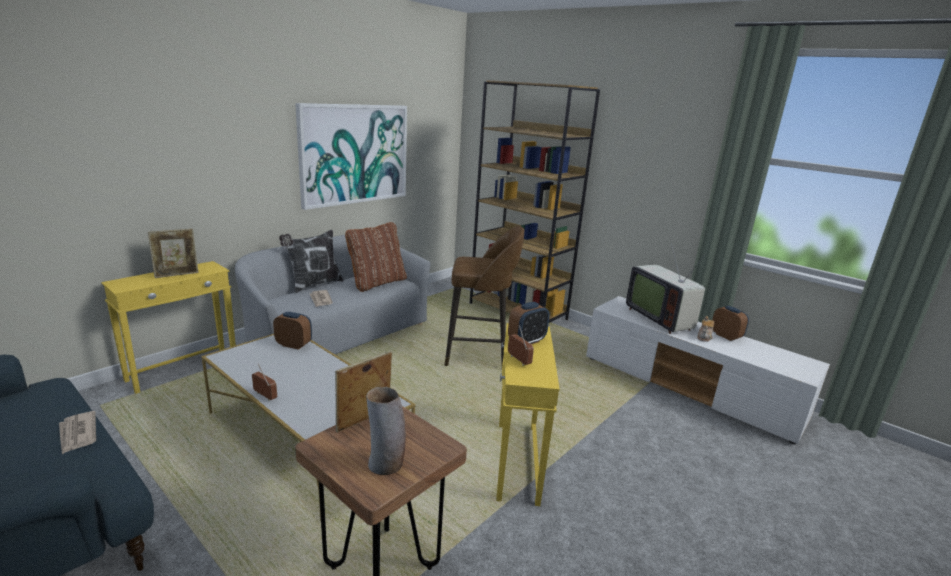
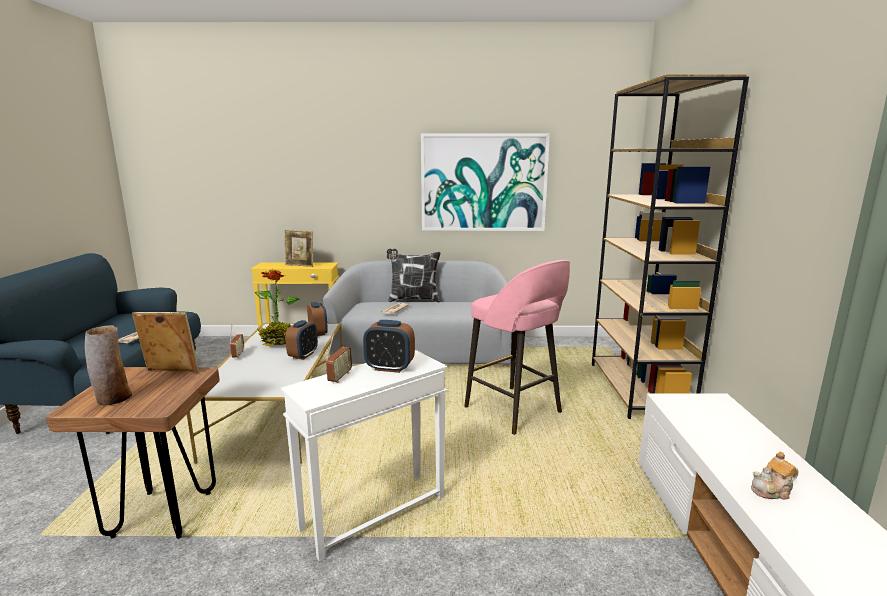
camera: 50 degrees right, 5 degrees down
(277, 367) = (280, 342): none -> potted plant
(377, 283) = (463, 309): brown pillow -> none
(479, 354) = (514, 411): brown stool -> pink stool
(516, 461) = (373, 513): yellow side table -> white side table
(660, 318) = (739, 439): television -> none
(726, 336) = (832, 510): alarm clock -> alarm clock (303, 355)

